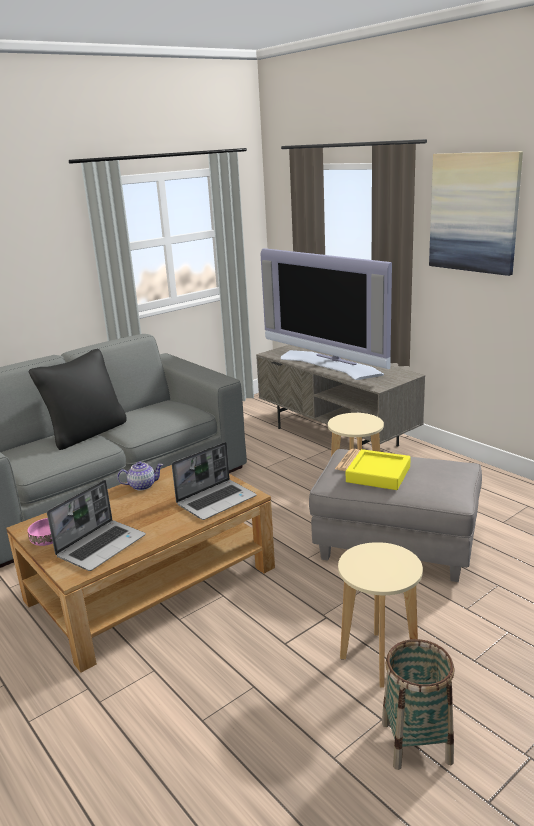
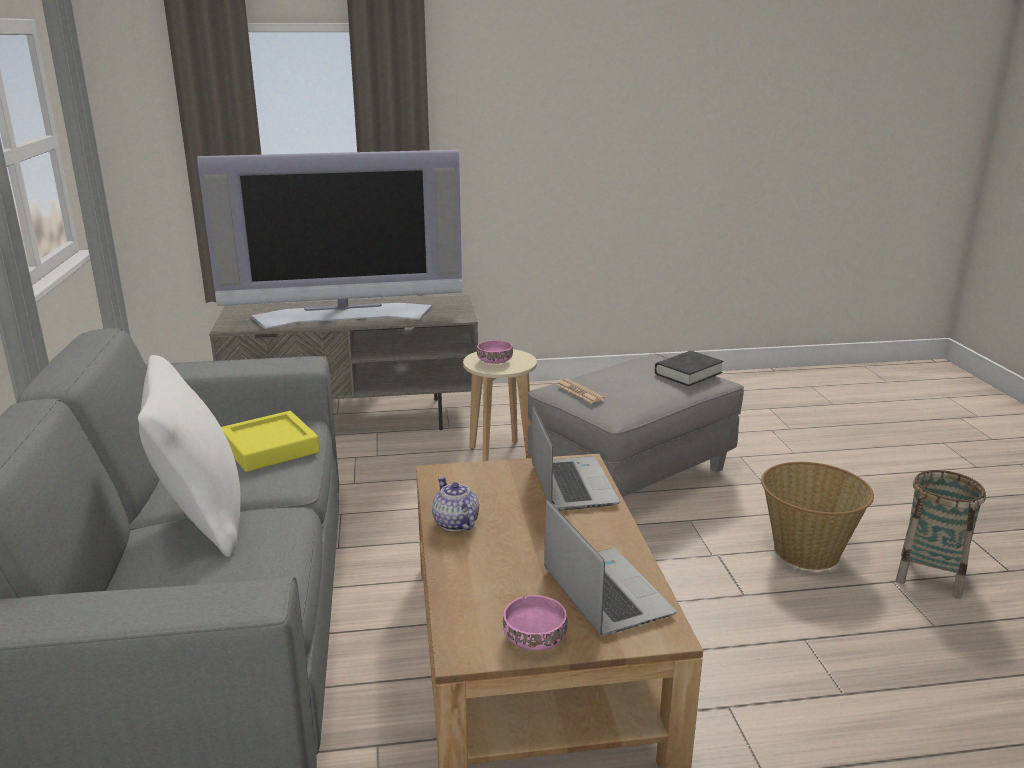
camera: 60 degrees left, 0 degrees up
(86, 433) = (201, 519): black pillow -> white pillow
(142, 486) = (455, 523): teapot -> teapot turned 45 degrees counterclockwise
(350, 422) = (494, 361): none -> pink bowl
(378, 474) = (633, 389): yellow tray -> yellow tray (270, 448)
(379, 659) = (806, 551): beige stool -> basket
(442, 484) = (688, 373): none -> black book
(474, 212) = (500, 86): picture -> none

